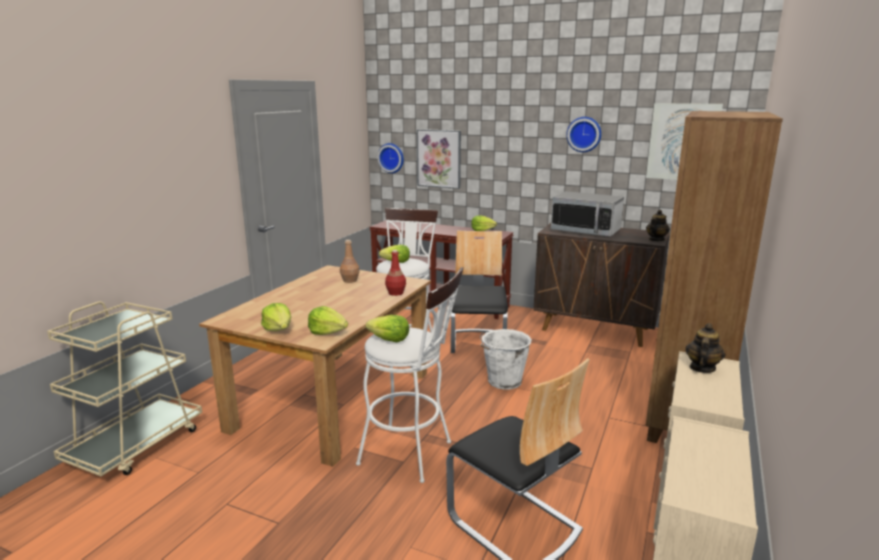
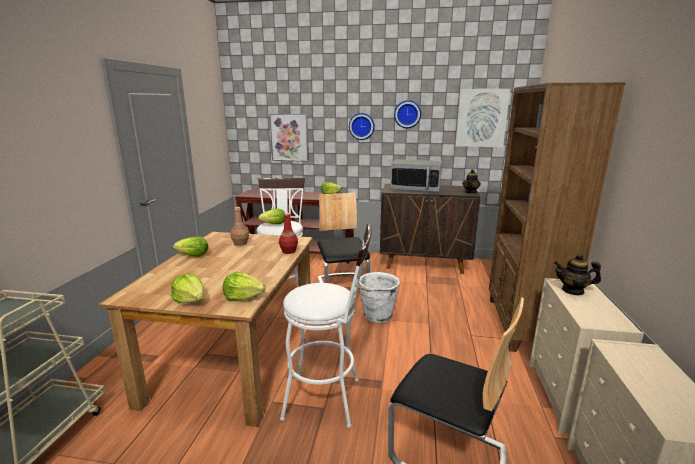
camera: 15 degrees left, 0 degrees up
(389, 339) = (308, 298): lettuce -> lettuce (193, 255)
(391, 158) = (248, 138): wall clock -> wall clock (362, 126)
(702, 368) = (573, 290): teapot -> teapot turned 90 degrees counterclockwise

